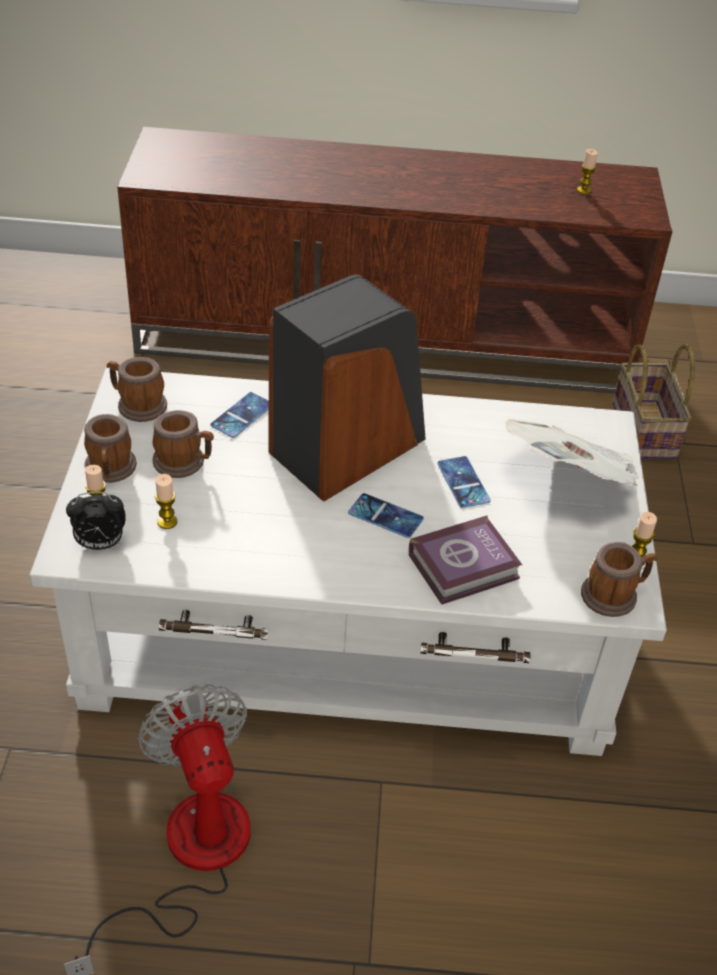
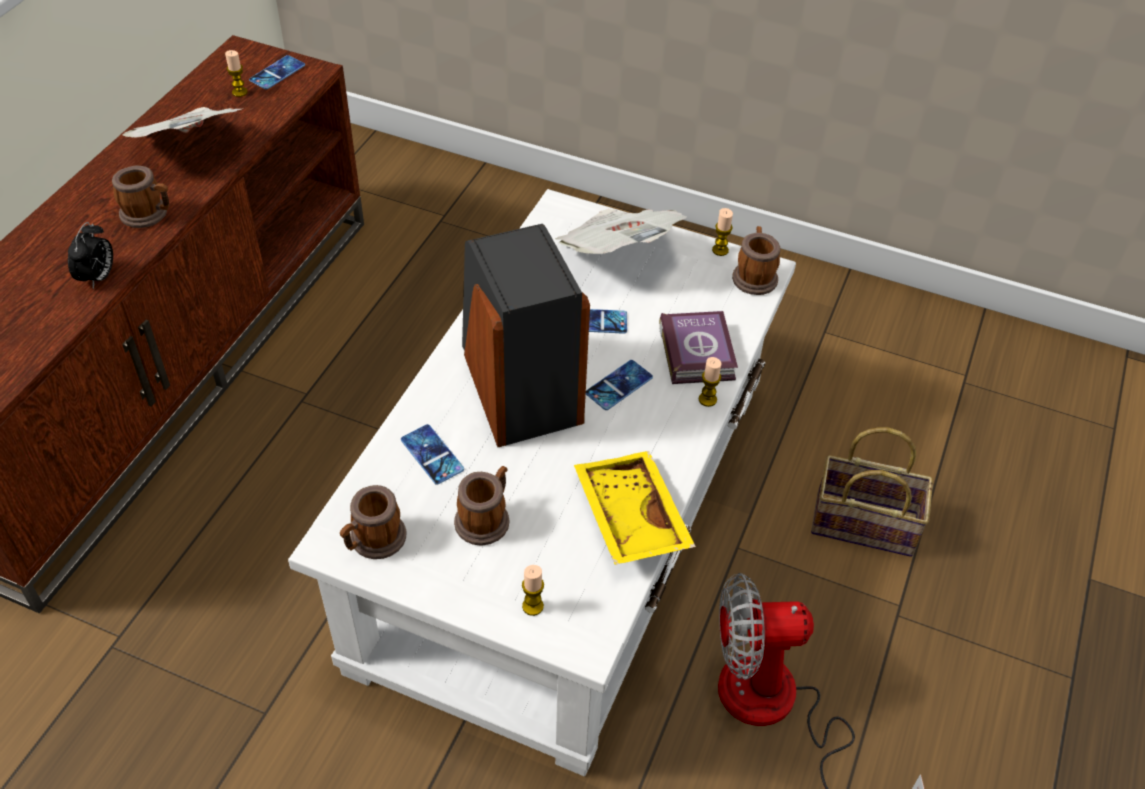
camera: 70 degrees left, 5 degrees up
(100, 544) = (581, 613): alarm clock -> alarm clock (98, 278)
(110, 470) = (472, 585): mug -> mug (149, 214)
(167, 522) = (568, 550): candle -> candle (707, 399)
(220, 554) = (628, 518): none -> yellow tray
(494, 187) = (191, 147): none -> newspaper
(627, 201) = (277, 73): none -> phone
(646, 431) = (417, 233): basket -> basket (866, 523)

